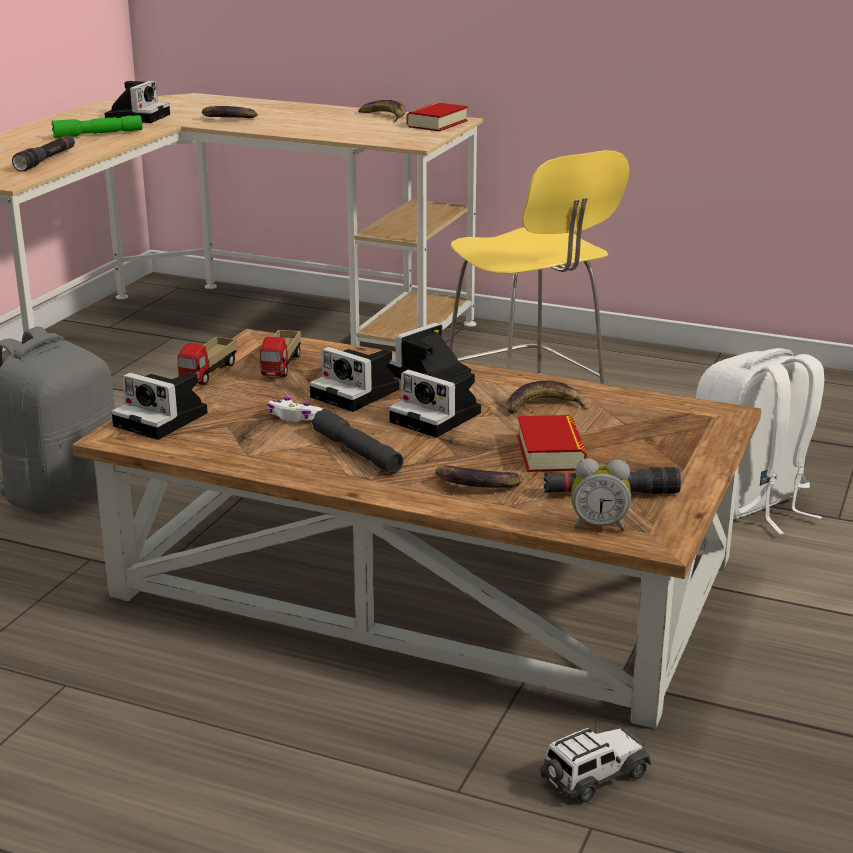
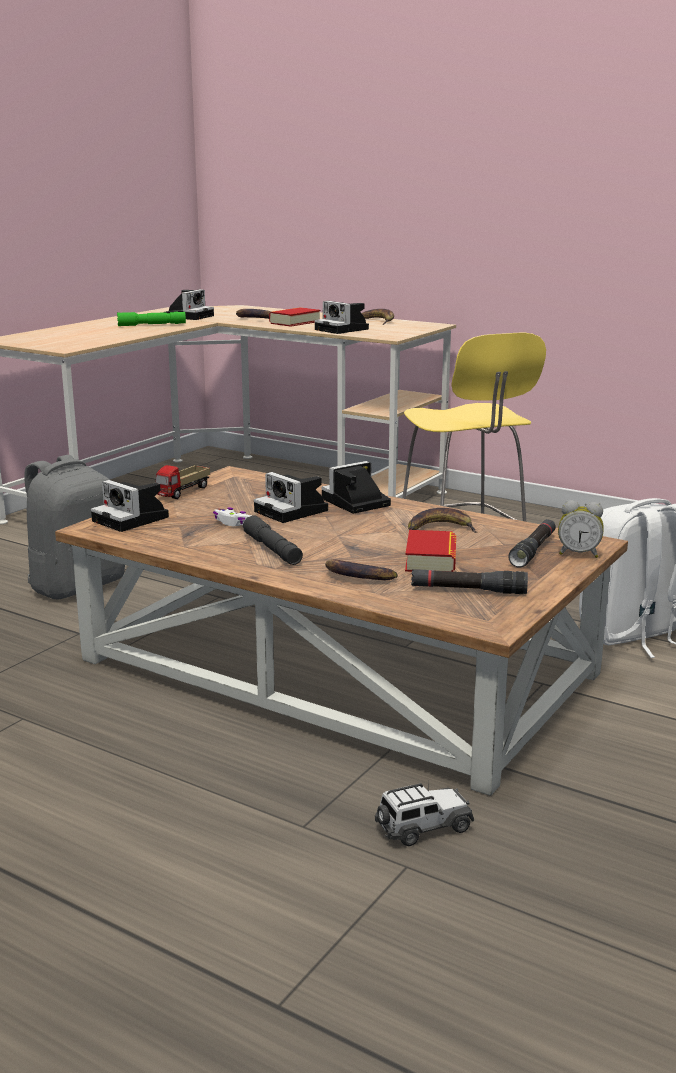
camera: 10 degrees right, 5 degrees down
(46, 160) = (102, 338): black flashlight -> black flashlight (533, 550)
(282, 366) = (242, 491): toy truck -> none
(437, 124) = (416, 326): book -> book (295, 322)
(439, 418) = (350, 531): camera -> camera (343, 329)
(599, 525) = (447, 612): alarm clock -> alarm clock (578, 554)

